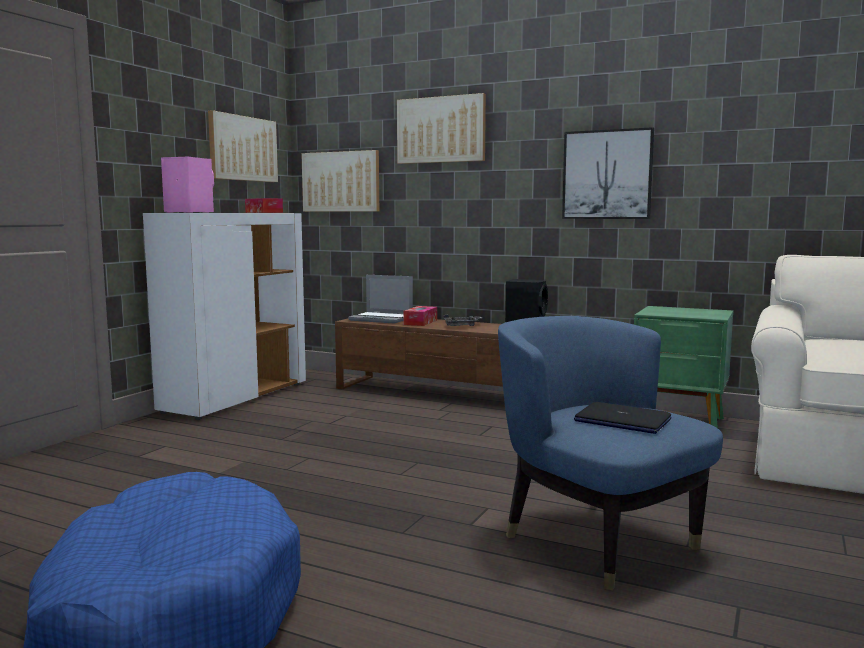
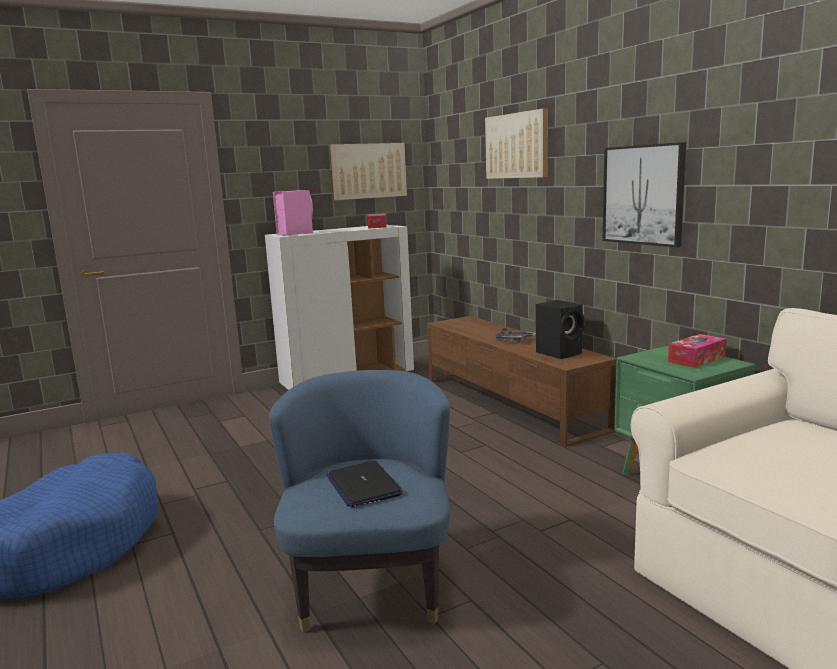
camera: 35 degrees right, 5 degrees up
(341, 182) = (455, 194): picture -> none
(382, 319) = (467, 324): laptop -> none
(420, 322) = (489, 331): tissue box -> tissue box (696, 359)

